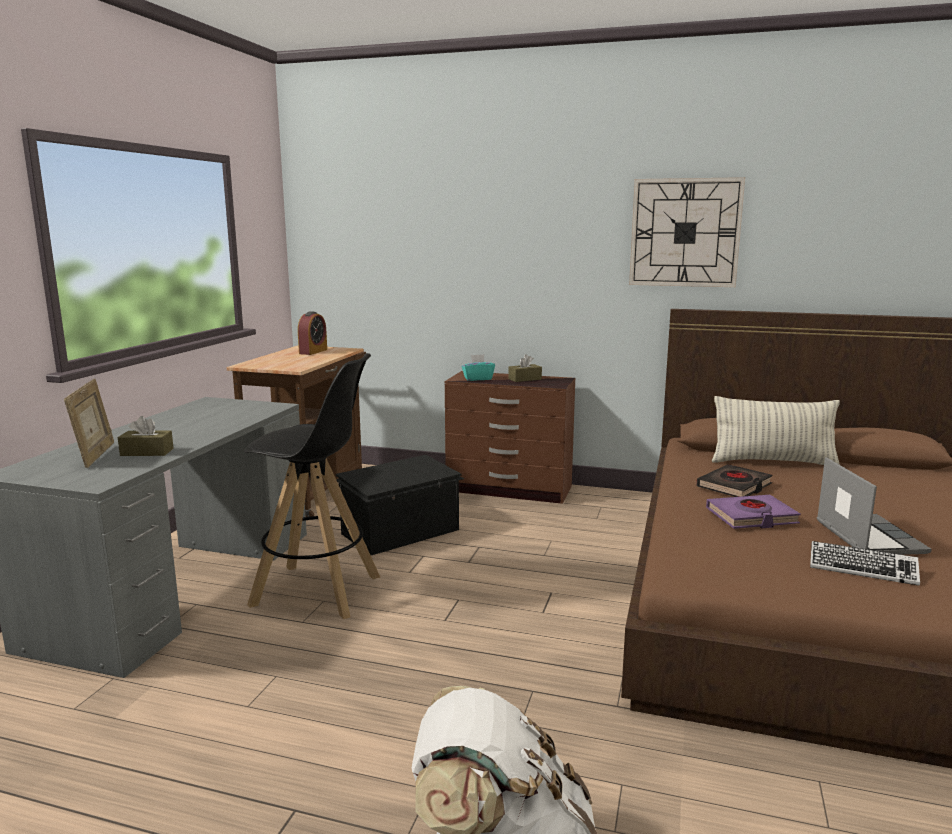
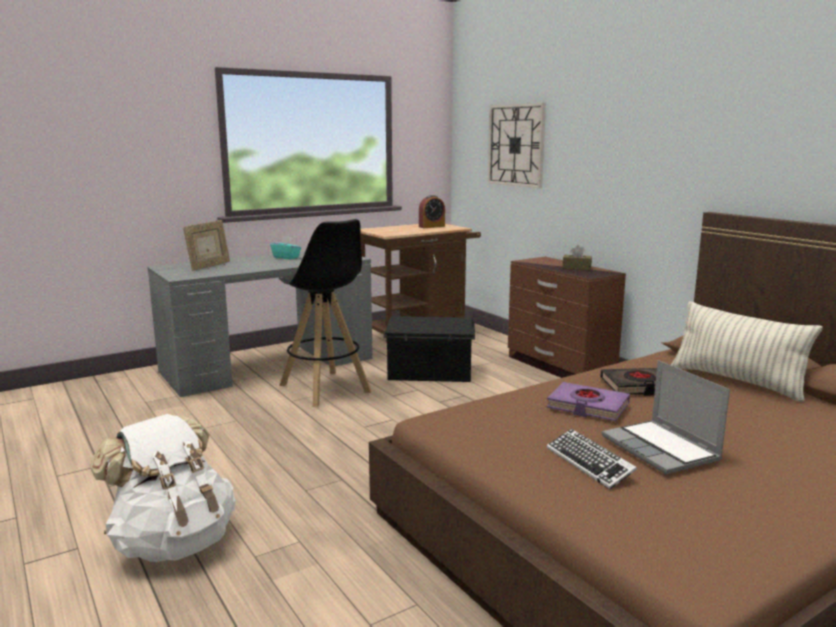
camera: 40 degrees right, 0 degrees up
(147, 452) = (233, 268): brown tissue box -> none
(478, 378) = (540, 262): turquoise tissue box -> turquoise tissue box (286, 257)
(685, 233) = (729, 133): wall clock -> wall clock (516, 145)
(867, 536) = (662, 449): laptop -> laptop turned 120 degrees clockwise

